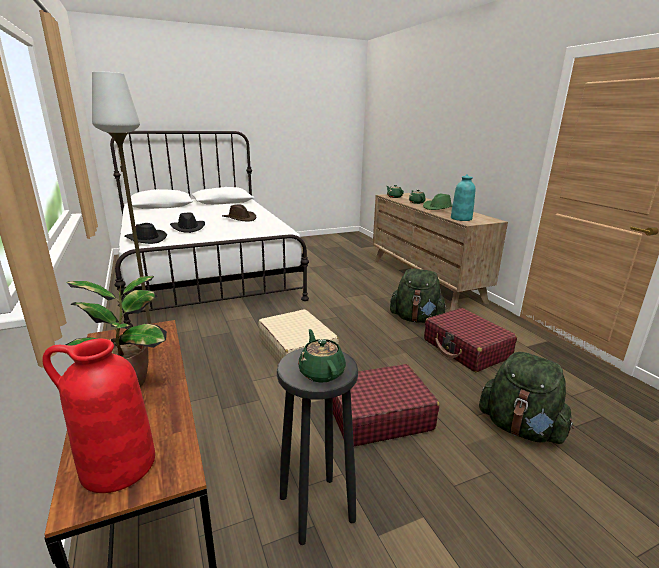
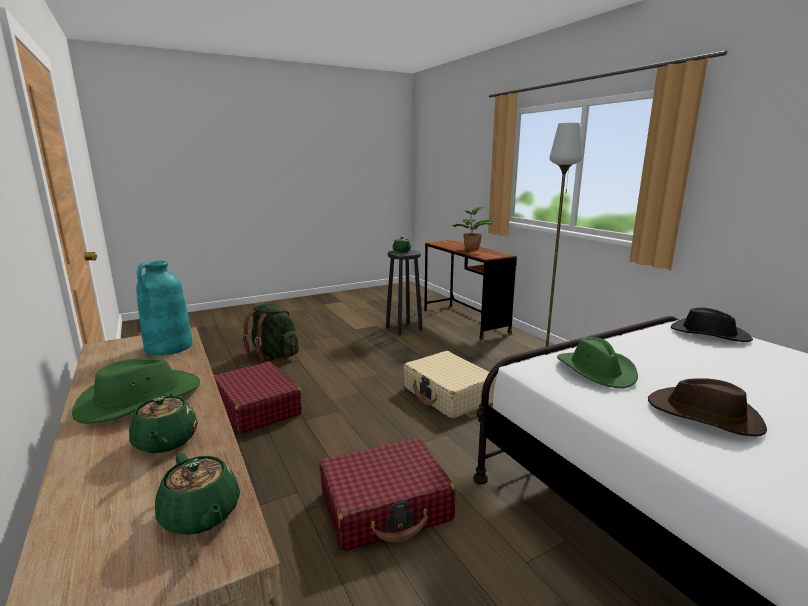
camera: 175 degrees right, 5 degrees down
(117, 466) = (450, 242): red vase -> none
(188, 228) = (719, 364): black hat -> none
(254, 229) = (596, 370): none -> green hat
(378, 415) = (370, 356): red suitcase -> red suitcase (386, 506)
(416, 319) = (291, 449): green backpack -> none

